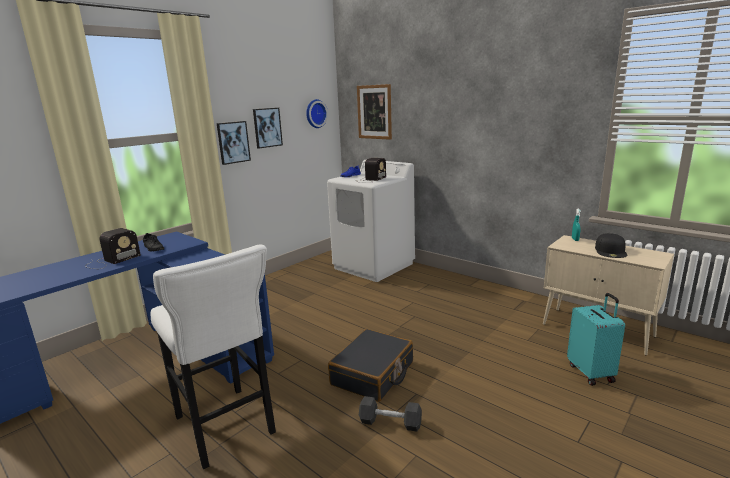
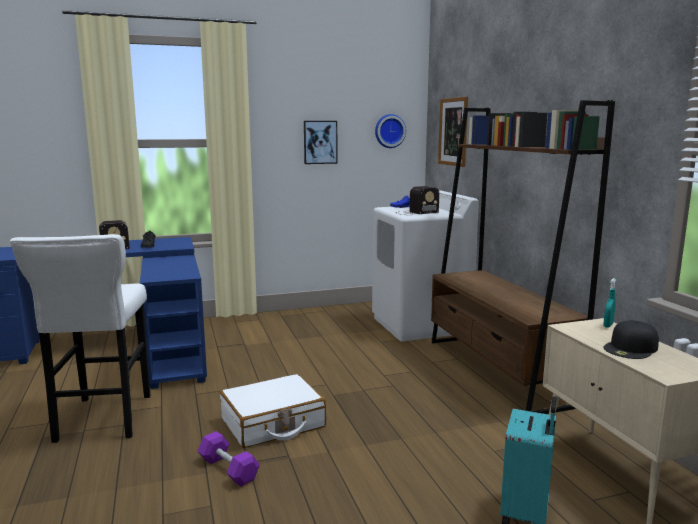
camera: 30 degrees right, 5 degrees down
(233, 142) = (275, 154): picture -> none
(373, 374) = (273, 423): black suitcase -> white suitcase
(390, 422) = (228, 469): black dumbbell -> purple dumbbell
(462, 286) = (498, 371): none -> brown bookcase

